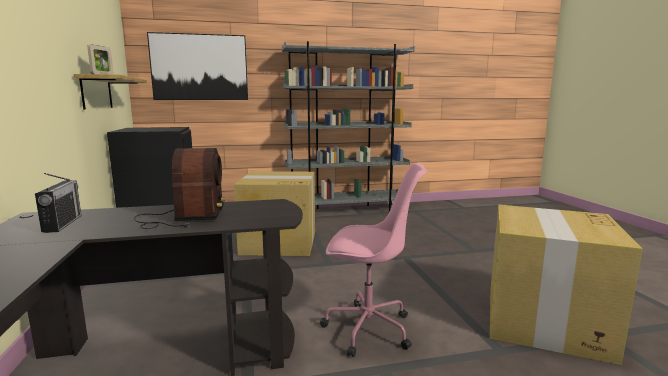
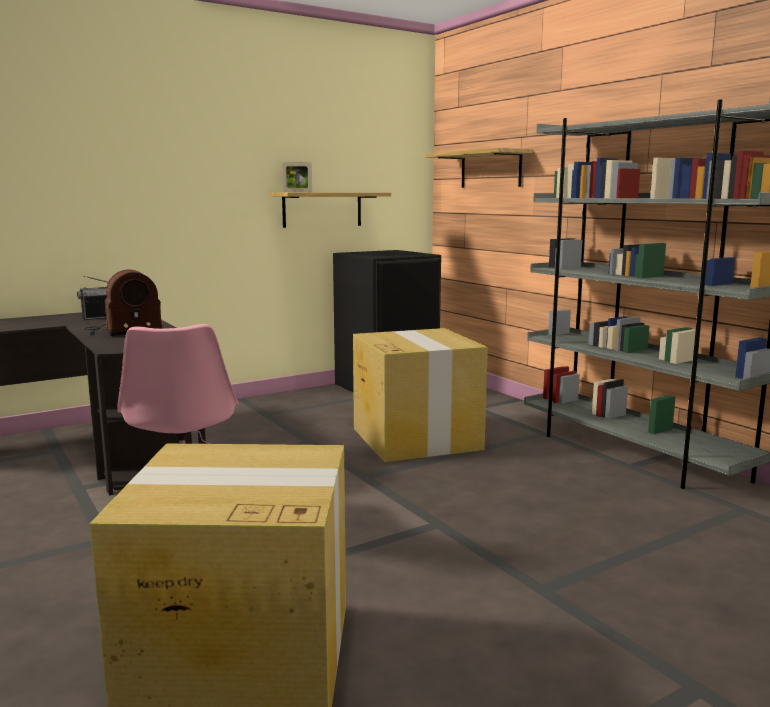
camera: 70 degrees right, 0 degrees up
(199, 67) = (490, 169): picture -> shelf

